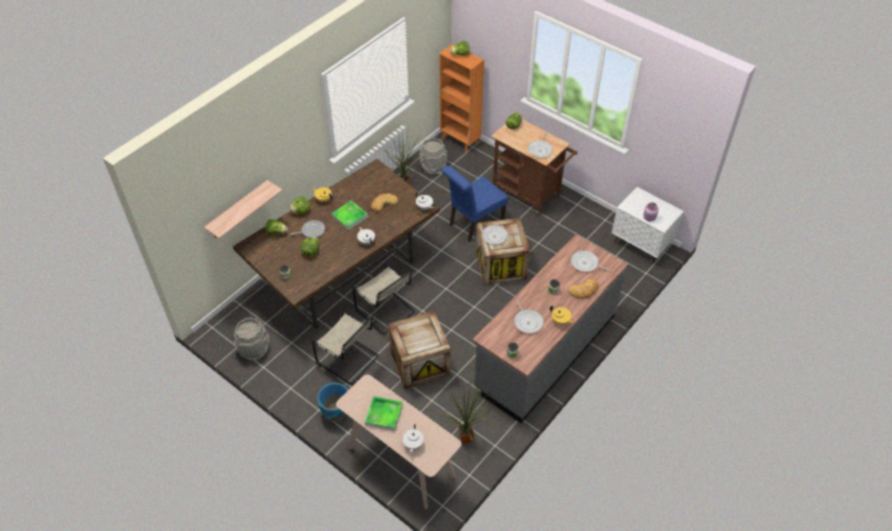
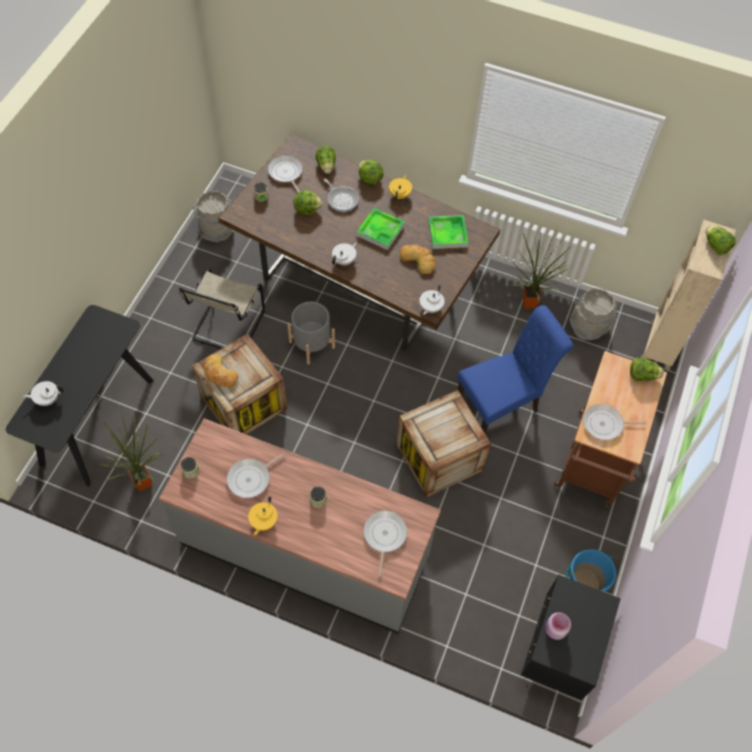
camera: 70 degrees right, 10 degrees up
(238, 210) = (310, 105): shelf -> none
(336, 412) = (151, 336): blue bucket -> blue bucket (584, 583)
(384, 414) = (84, 357): tray -> tray (447, 234)
(386, 312) = (312, 344): beige chair -> grey planter
(400, 462) = (97, 421): beige console table -> black console table
(460, 141) = (659, 346): orange bookcase -> beige bookcase
(473, 224) = (501, 404): blue chair -> blue chair turned 120 degrees clockwise
(496, 236) = (441, 421): frying pan -> frying pan (286, 173)
(584, 290) = (330, 543): bread -> bread (220, 374)
(641, 244) = (559, 652): white nightstand -> black nightstand

